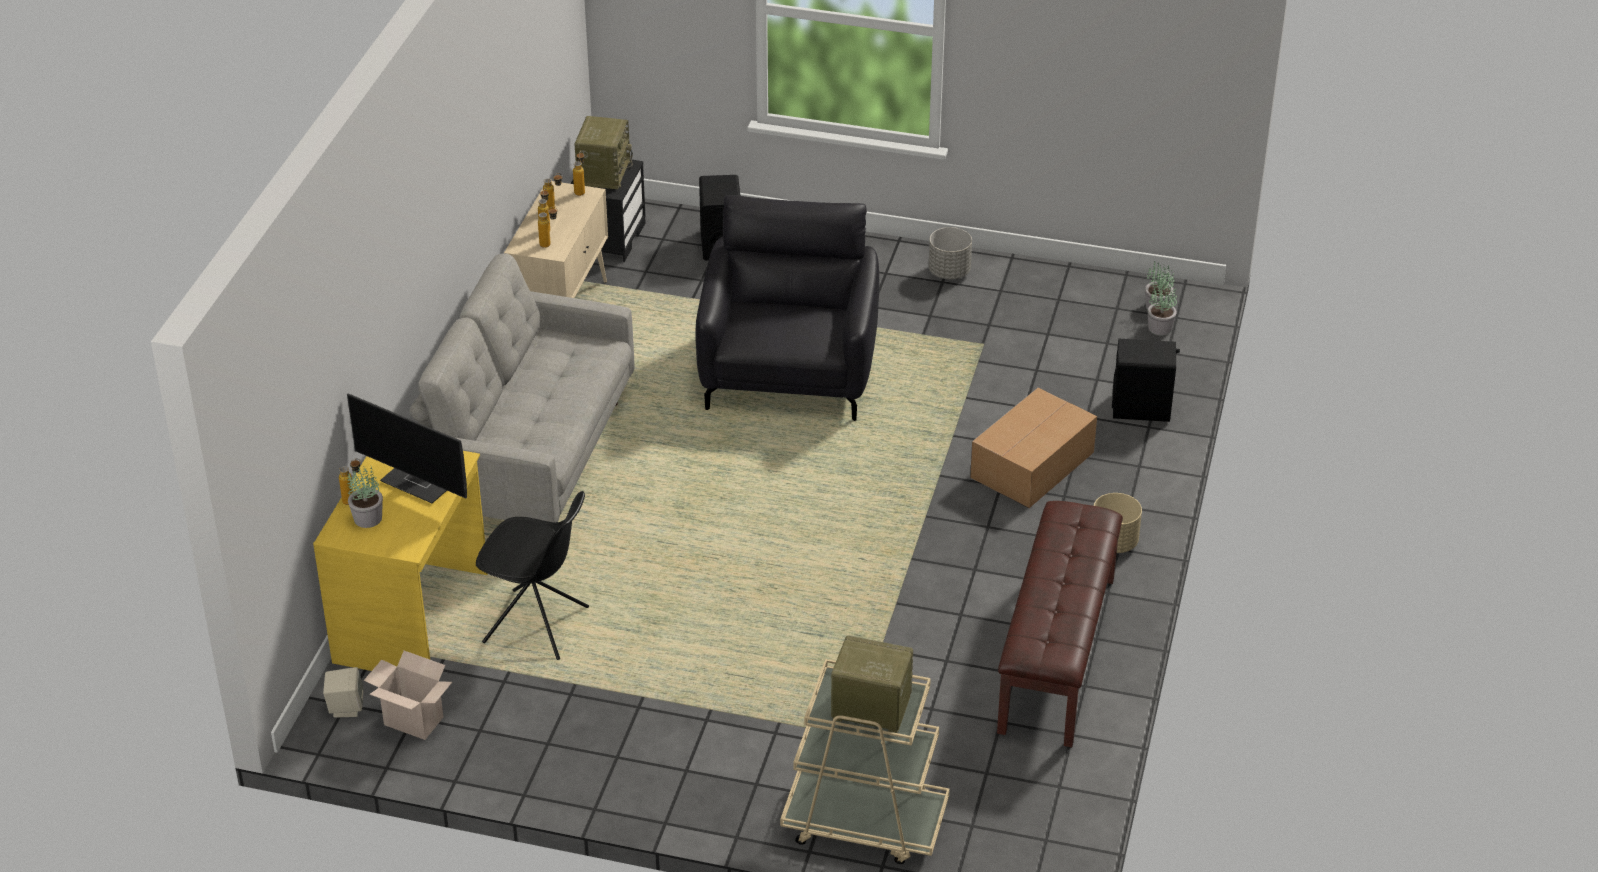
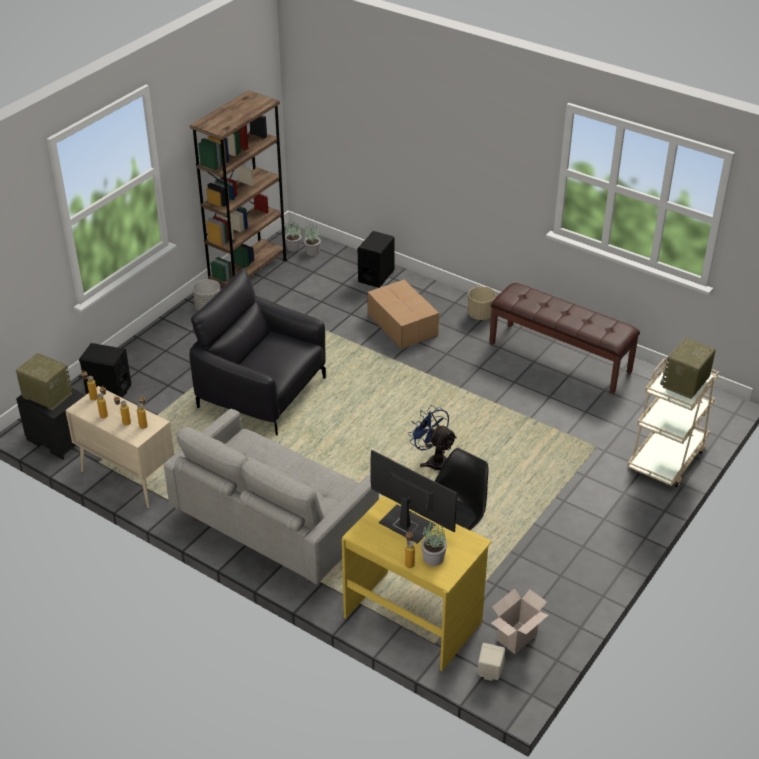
camera: 70 degrees left, 0 degrees up
(421, 482) = (406, 524): monitor -> monitor turned 105 degrees counterclockwise
(727, 569) = (433, 461): none -> blue fan
(1059, 283) = (248, 272): none -> brown bookcase

